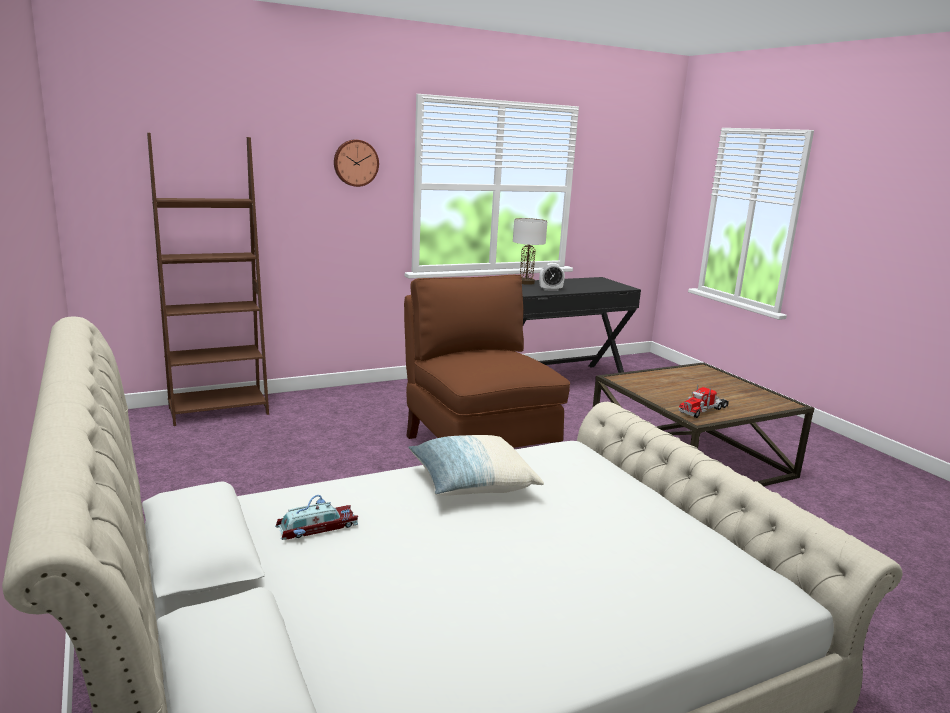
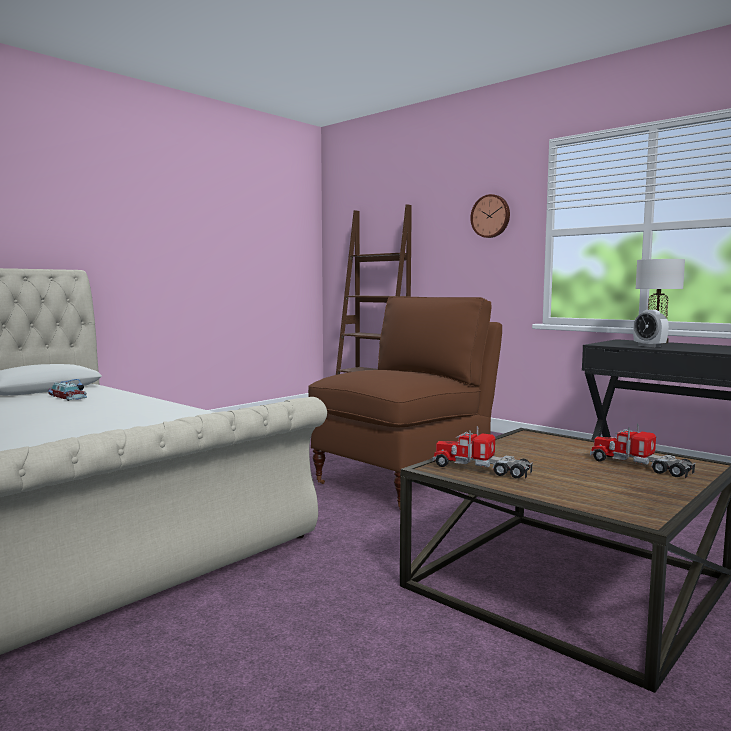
camera: 70 degrees right, 10 degrees down
(471, 483) = (145, 410): pillow -> none
(702, 379) = (640, 466): none -> toy truck

